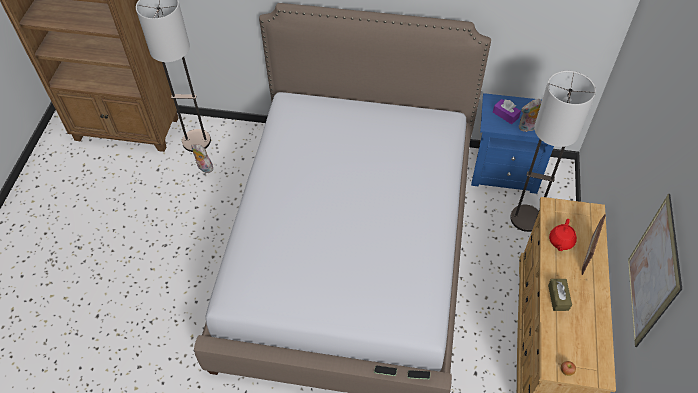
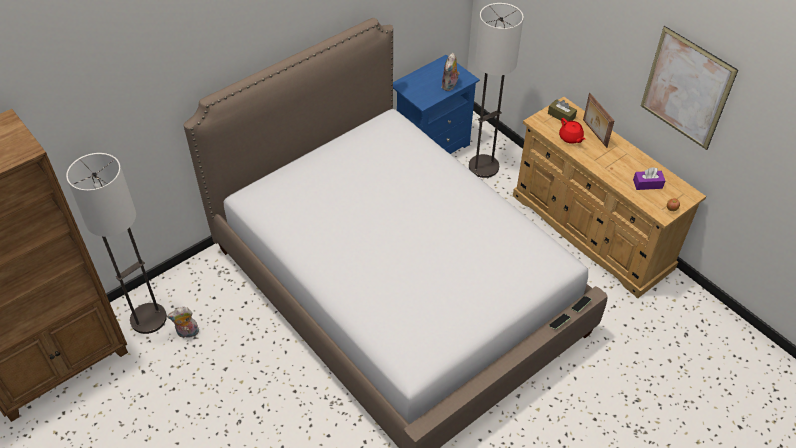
camera: 50 degrees left, 5 degrees down
(505, 115) = (424, 88): purple tissue box -> purple tissue box (647, 184)
(558, 297) = (613, 172): brown tissue box -> brown tissue box (561, 115)

